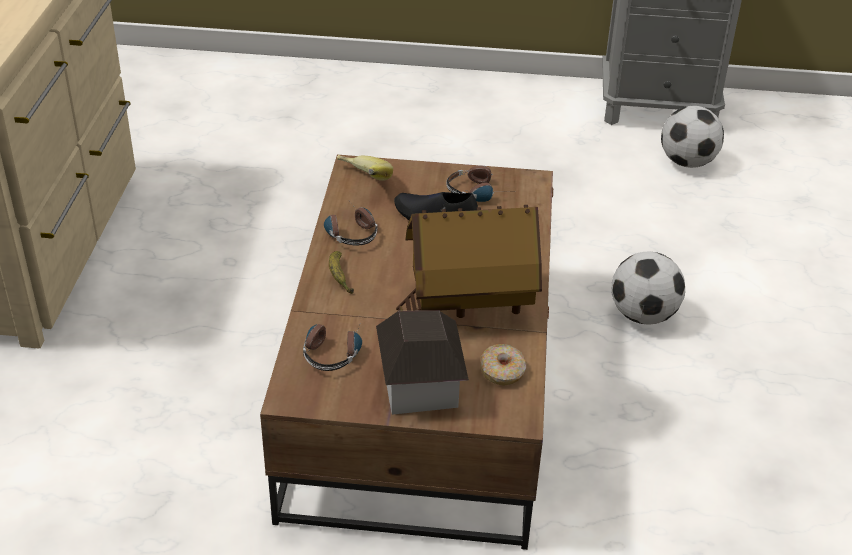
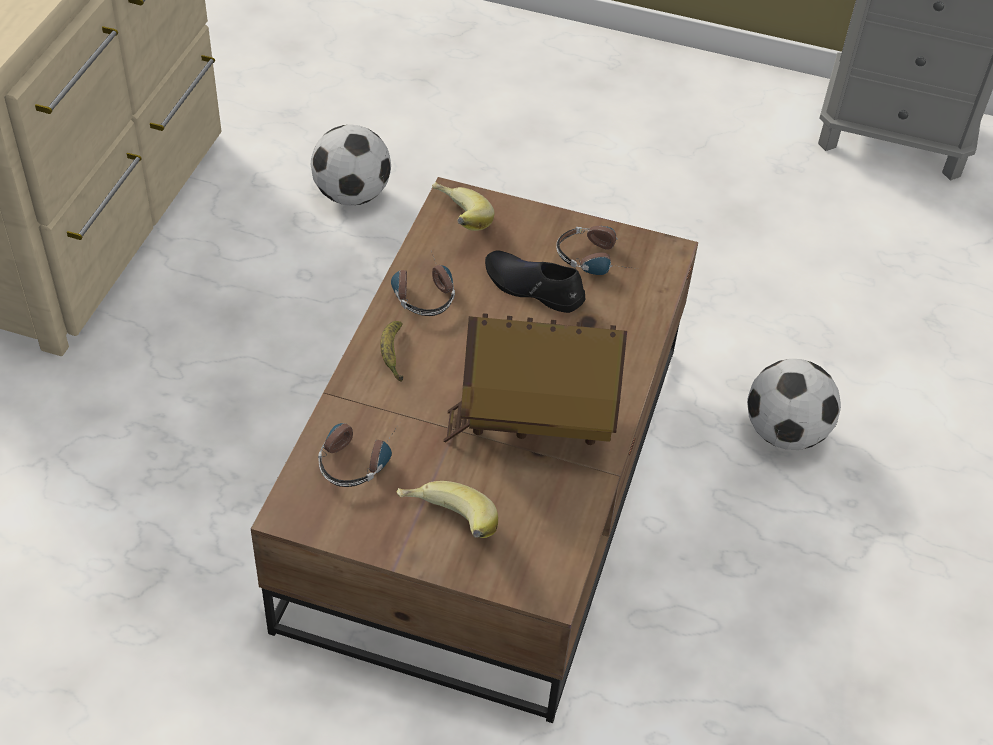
camera: 10 degrees right, 10 degrees up
(420, 388) = (445, 527): toy house -> banana
(502, 371) = (550, 522): donut -> none
(687, 162) = (907, 221): football -> football (352, 195)

